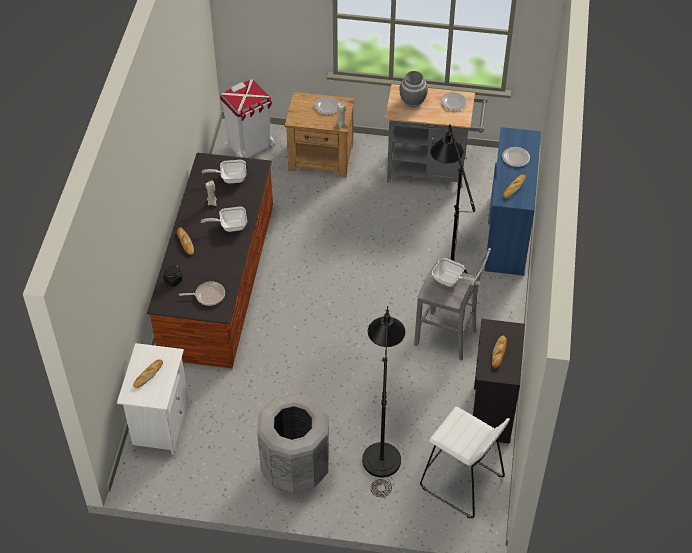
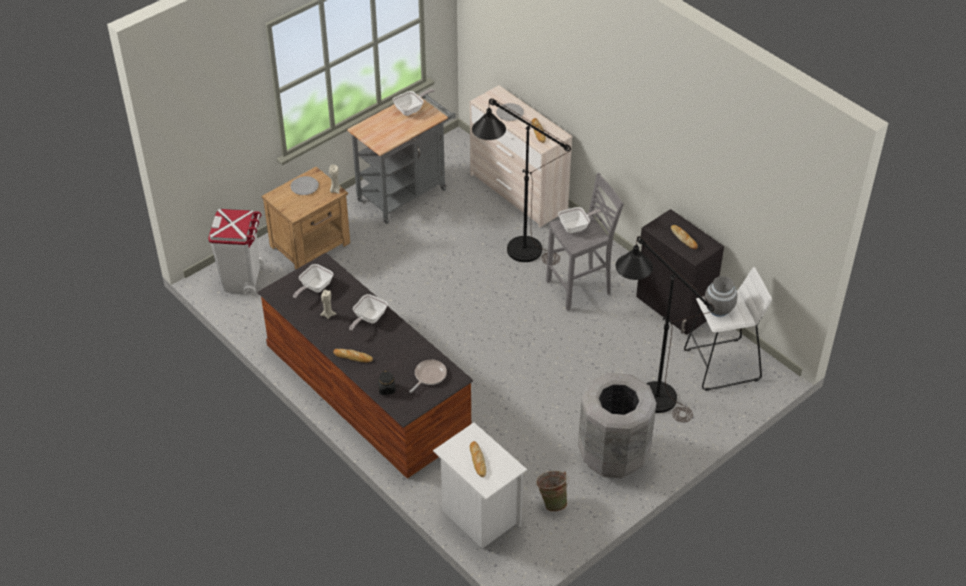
camera: 50 degrees left, 5 degrees down
(213, 458) = (552, 501): none -> green bucket
(413, 100) = (380, 128): grey vase -> grey vase (719, 309)
(453, 102) = (411, 109): plate -> frying pan
(506, 234) = (517, 193): blue dresser -> beige dresser

